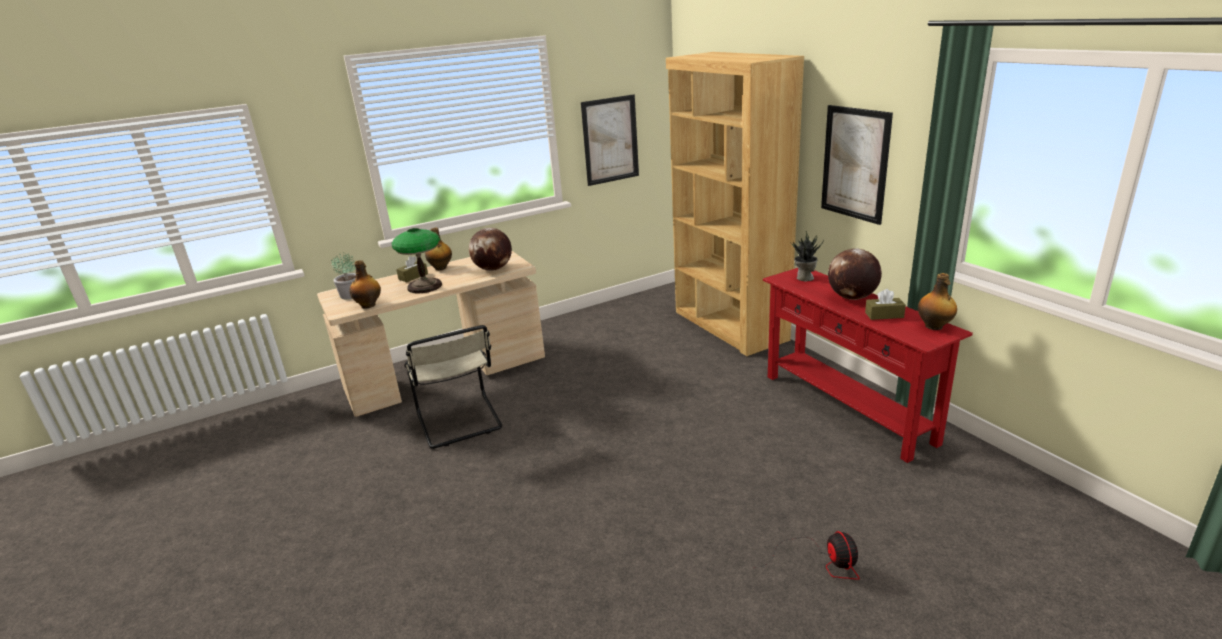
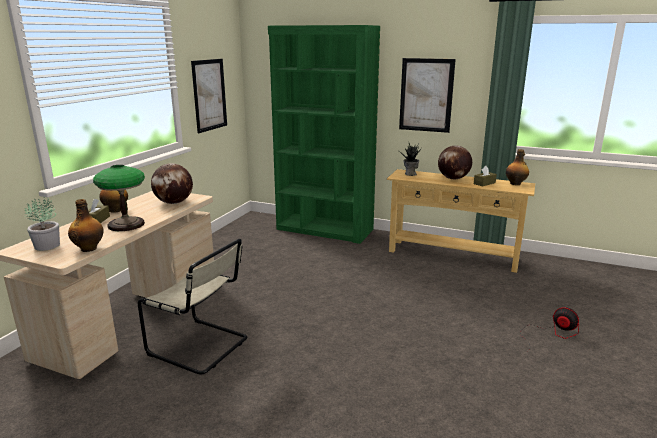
camera: 40 degrees left, 5 degrees down
(729, 326) = (325, 230): brown bookcase -> green bookcase
(847, 407) = (452, 255): red console table -> beige console table

